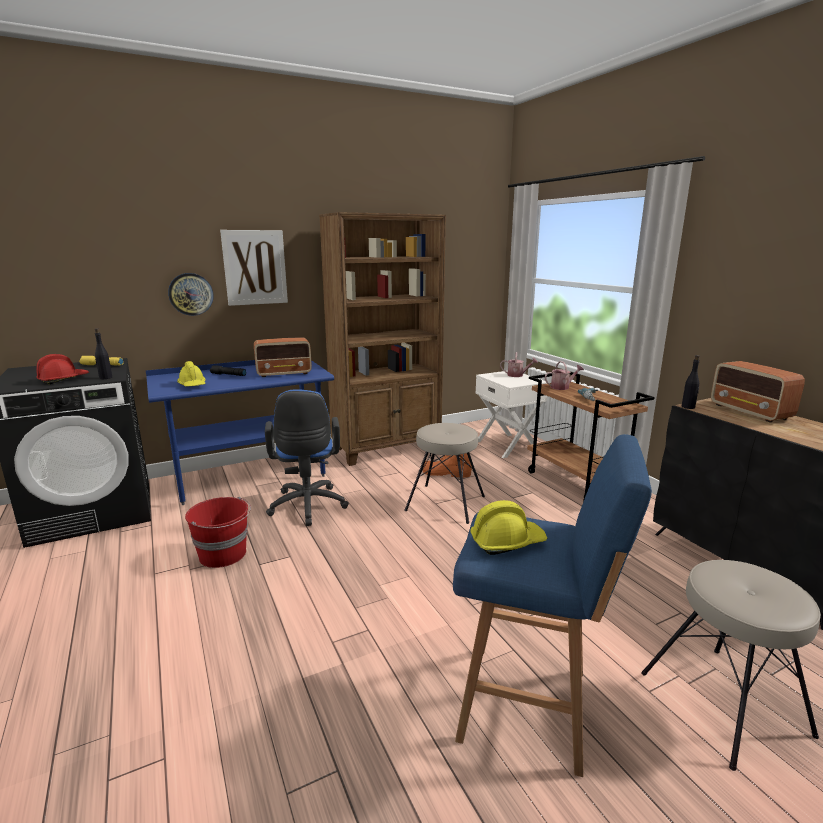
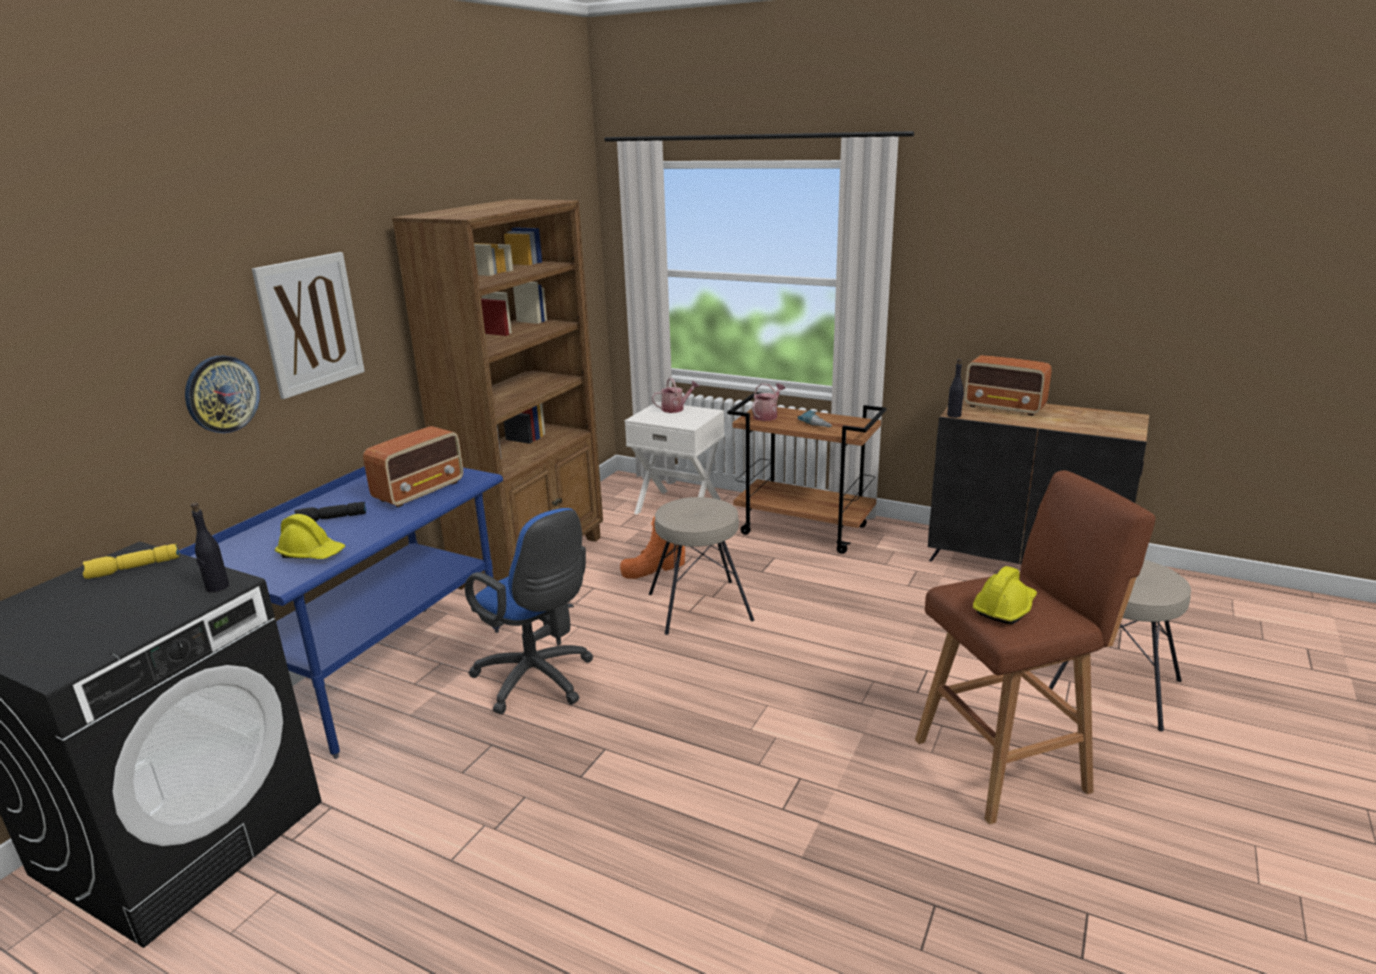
camera: 35 degrees left, 5 degrees up
(63, 379) = (139, 615): red hard hat -> none
(224, 554) = (513, 789): red bucket -> none
(530, 706) = (1005, 763): blue stool -> brown stool

